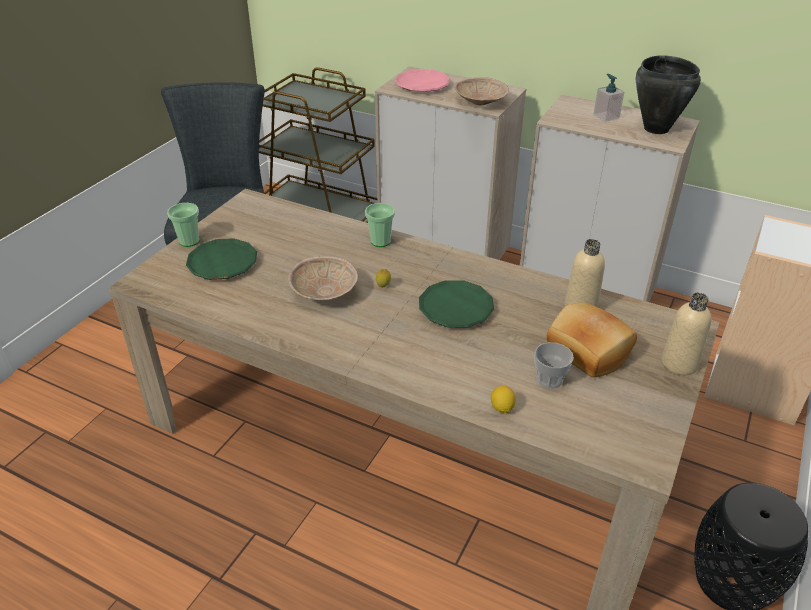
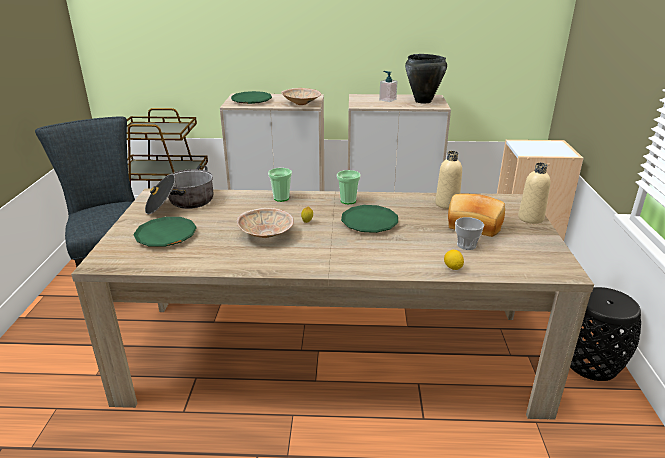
camera: 25 degrees left, 10 degrees down
(189, 241) = (123, 228): cup -> cup (348, 201)
(267, 221) = (181, 203): none -> cooking pot
(422, 85) = (251, 100): pink plate -> green plate

